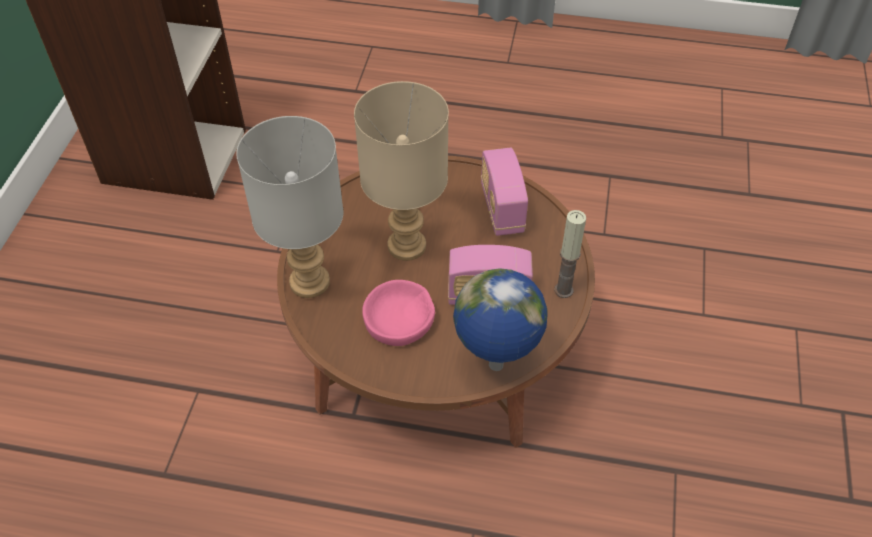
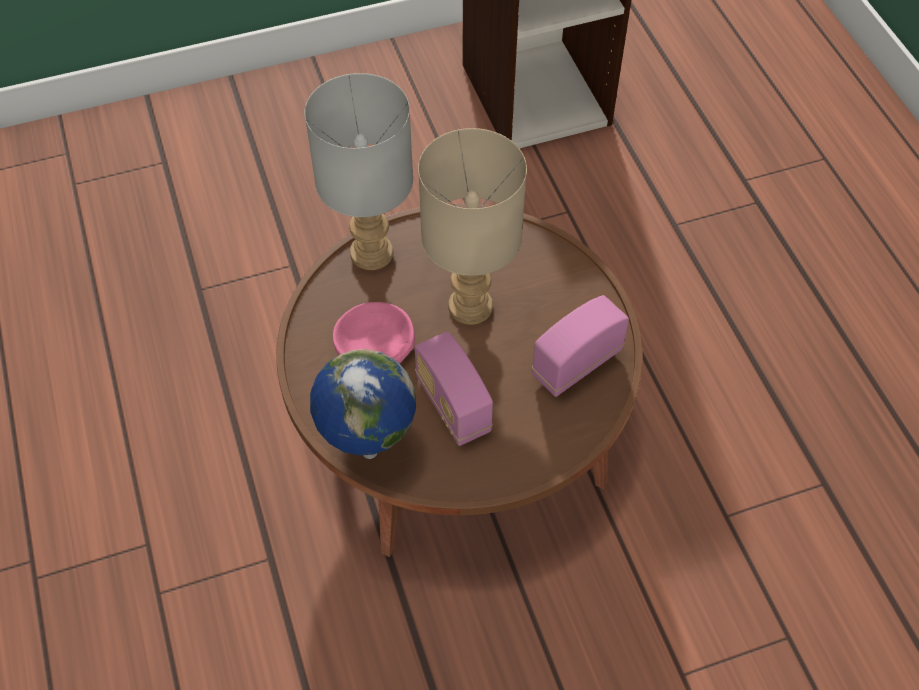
camera: 60 degrees right, 5 degrees up
(563, 290) = (503, 470): candle -> none

